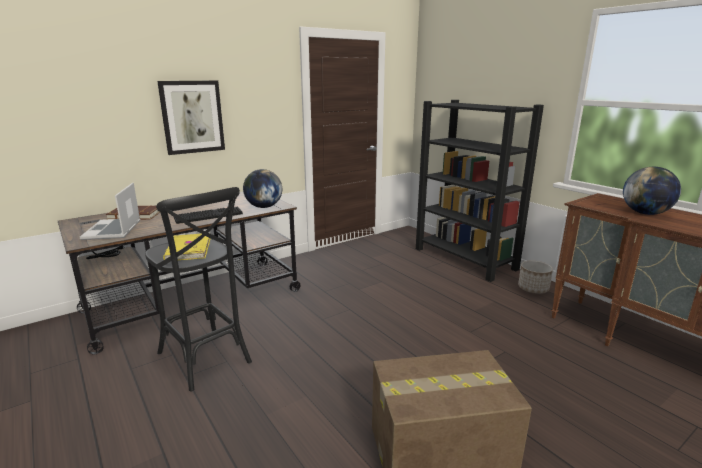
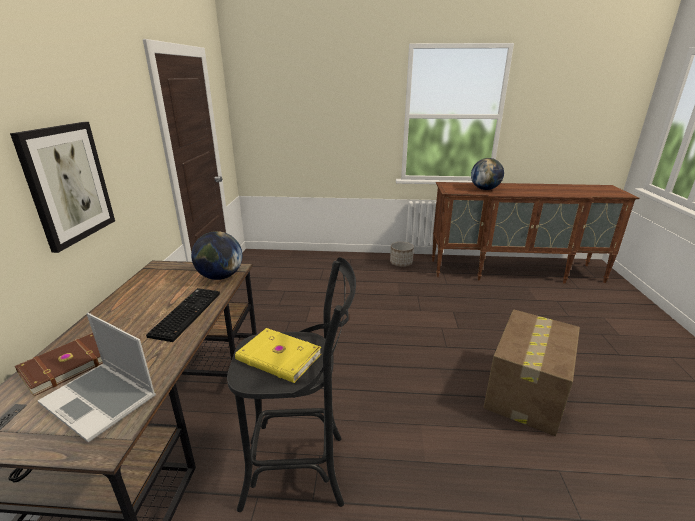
camera: 50 degrees left, 5 degrees up
(464, 259) = (332, 260): black bookcase -> none

